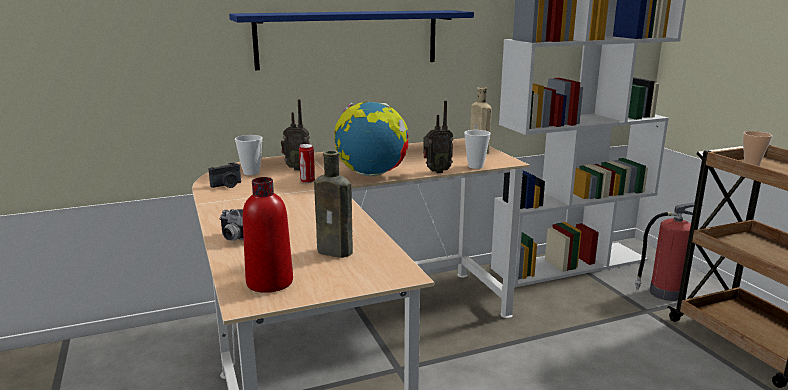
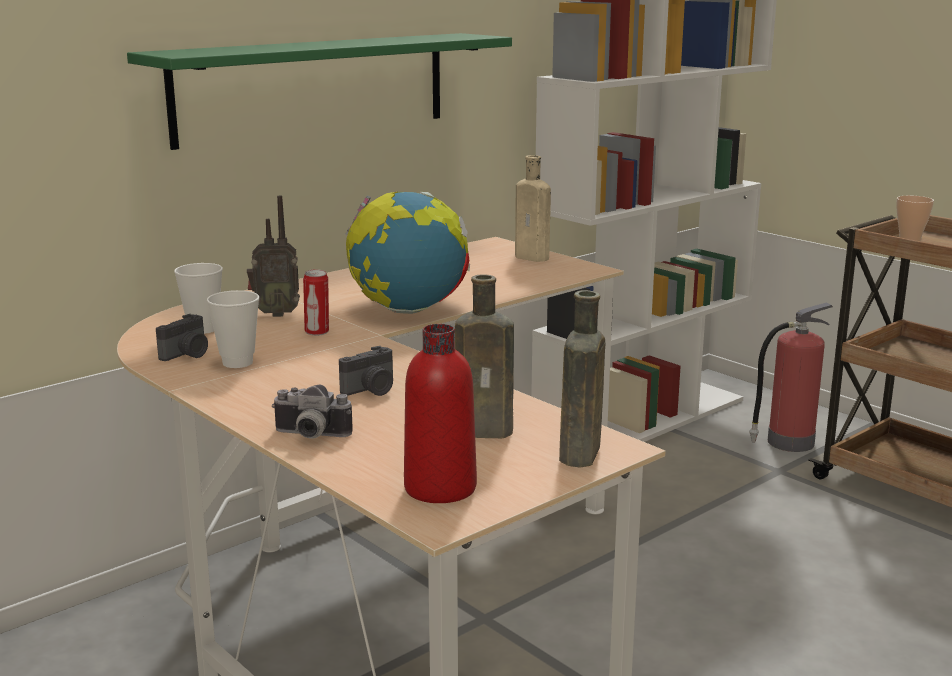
camera: 20 degrees left, 0 degrees up
(299, 218) = (371, 390): none -> camera
(348, 39) = (314, 87): blue shelf -> green shelf
(374, 276) = (579, 456): none -> brown bottle
(436, 171) = (501, 295): radio -> none
(475, 166) = (551, 281): cup -> cup (237, 363)

